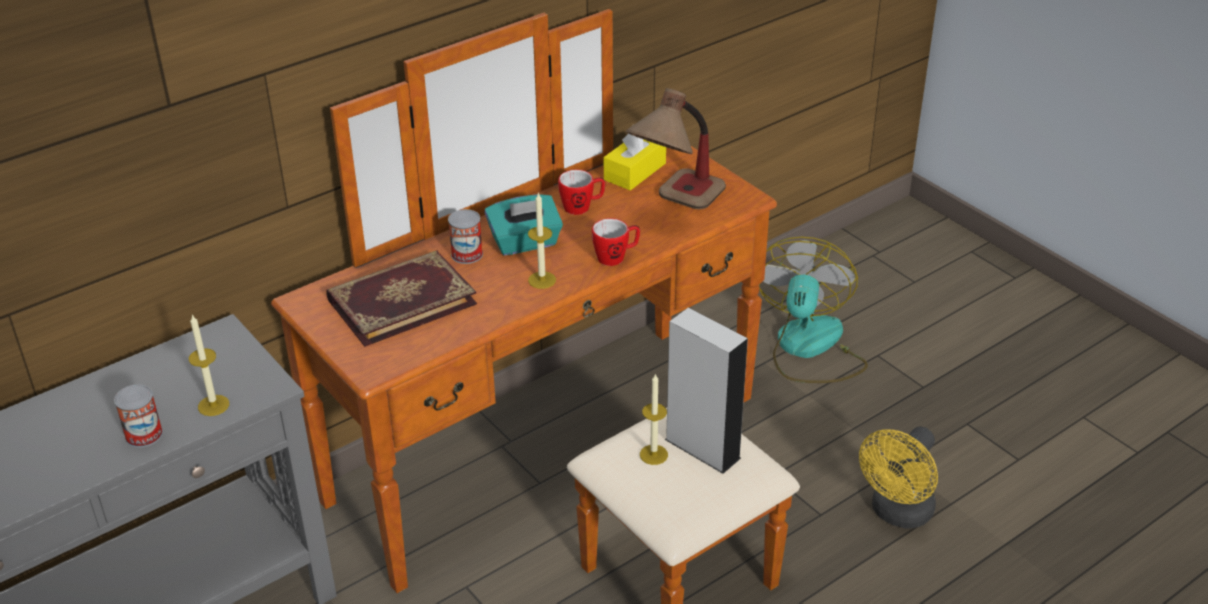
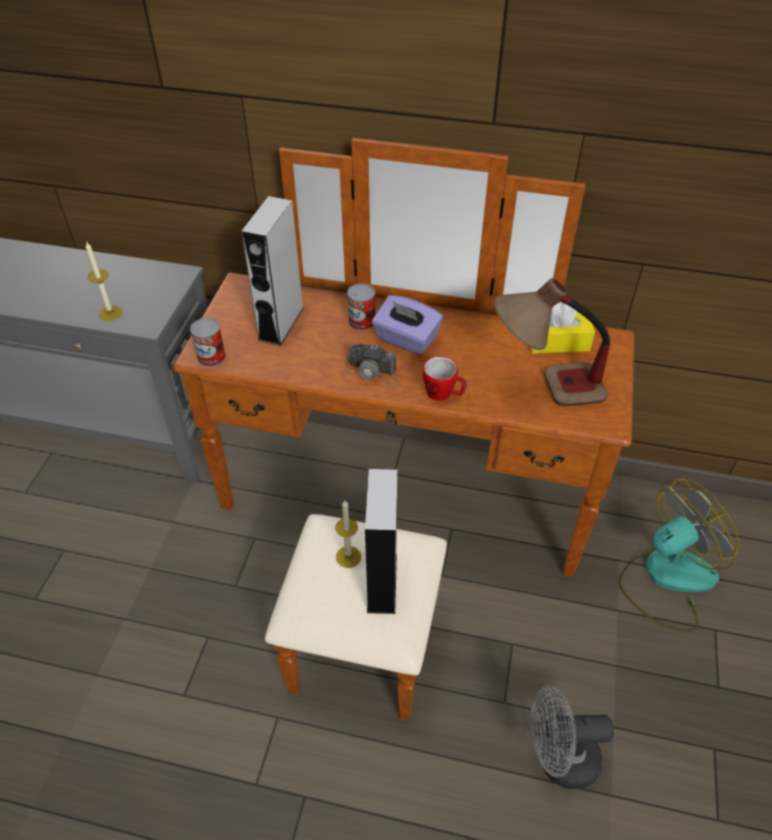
camera: 50 degrees right, 10 degrees up
(144, 434) = (62, 304): can -> can (211, 357)
(401, 301) = (281, 323): book -> grey speaker
(525, 243) = (406, 340): turquoise tissue box -> purple tissue box
(542, 280) = (374, 373): candle -> camera
(582, 207) = (480, 342): mug -> none
(897, 514) = (558, 759): yellow fan -> grey fan

